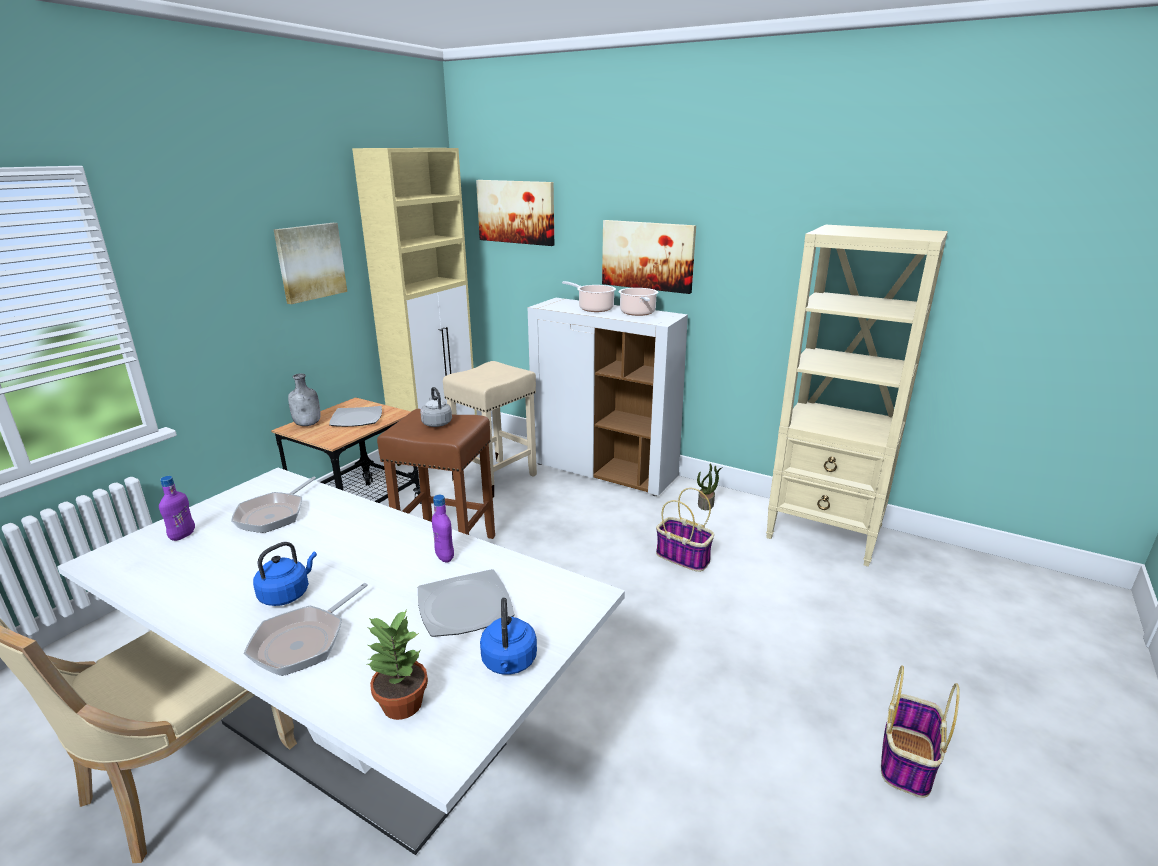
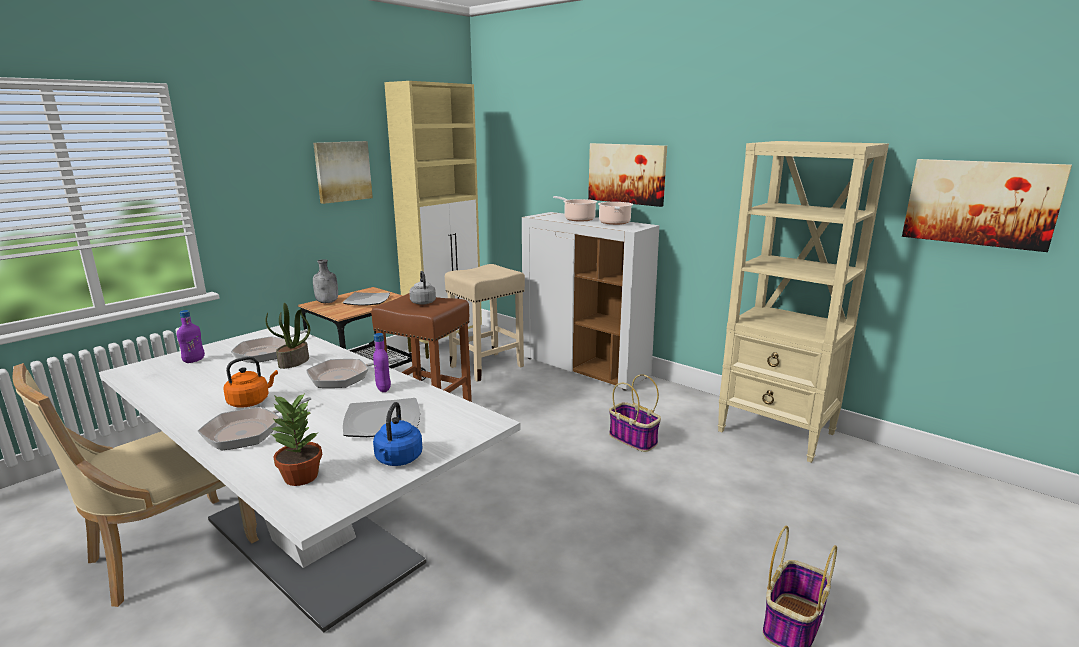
camera: 10 degrees right, 5 degrees down
(287, 594) = (251, 401): blue kettle -> orange kettle
(388, 544) = (344, 377): none -> frying pan
(516, 212) = (521, 139): picture -> picture (980, 203)
(706, 504) = (669, 400): potted plant -> potted plant (294, 362)

